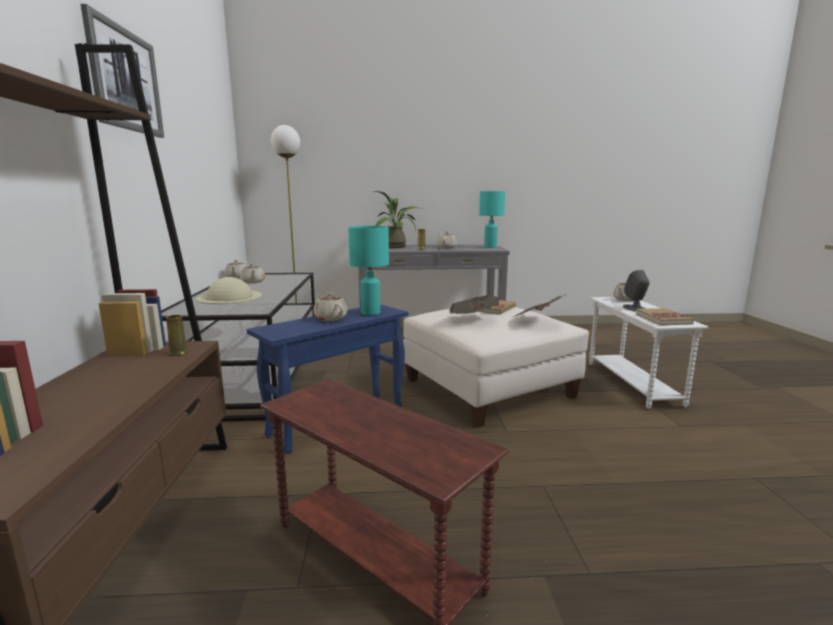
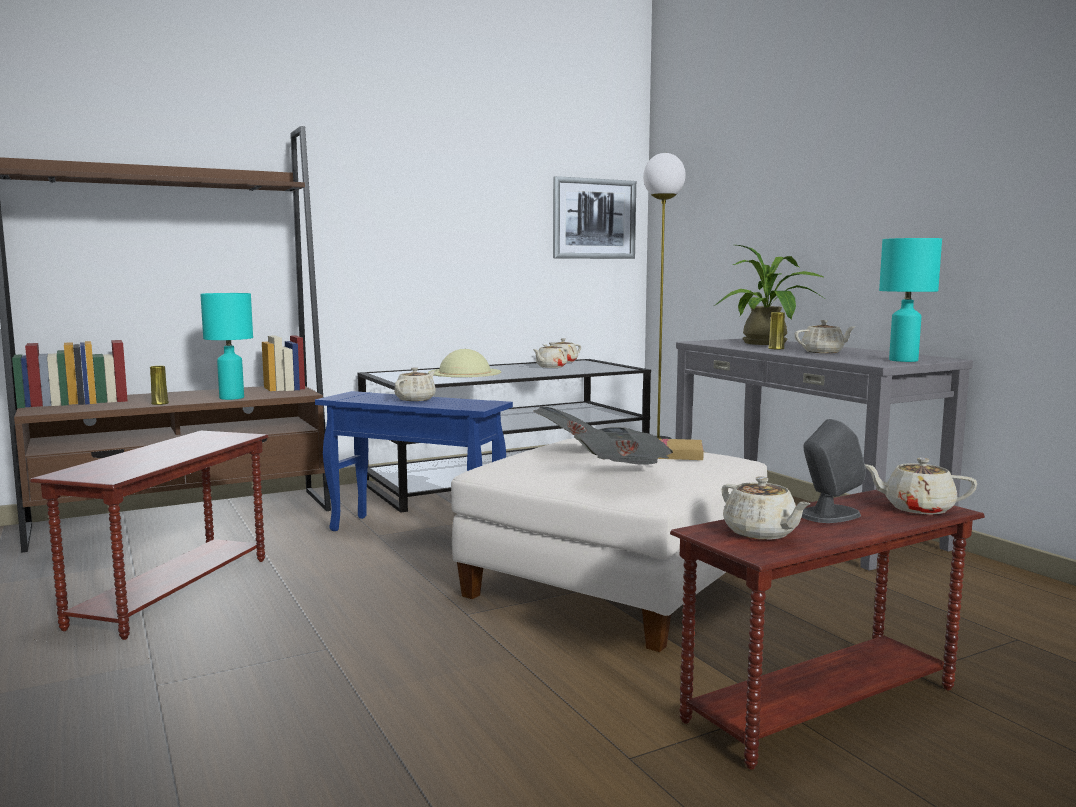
camera: 65 degrees right, 5 degrees down
(125, 80) = (379, 146): picture -> picture (594, 219)
(178, 353) = (278, 394): yellow vase -> yellow vase (160, 403)
(371, 313) = (457, 404): turquoise table lamp -> turquoise table lamp (232, 398)
(633, 383) = (823, 706): white side table -> brown side table
(663, 319) = (761, 533): book -> beige teapot

